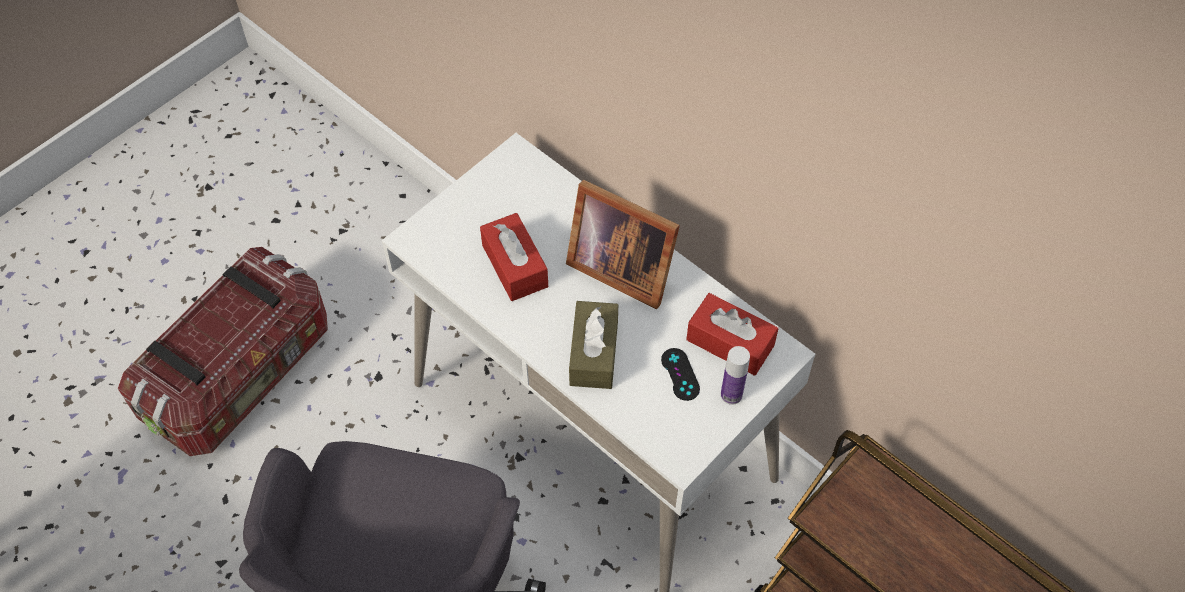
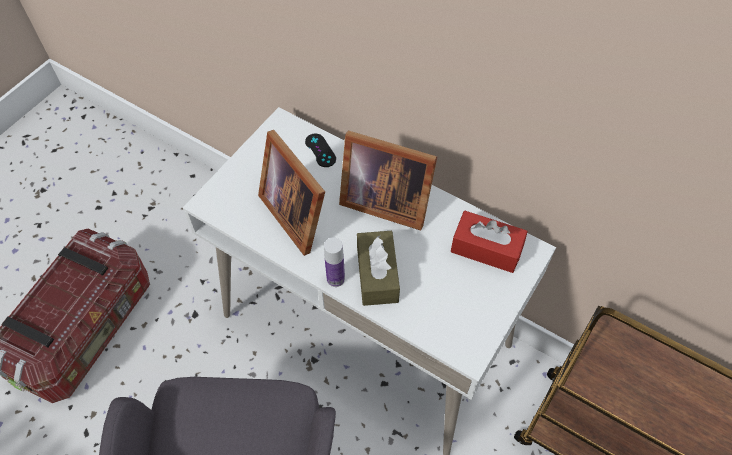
camera: 10 degrees left, 0 degrees up
(515, 266) = (297, 212): red tissue box -> picture frame
(680, 374) = (452, 281): black game controller -> black game controller (320, 150)
(731, 395) = (497, 292): bottle -> bottle (335, 279)

